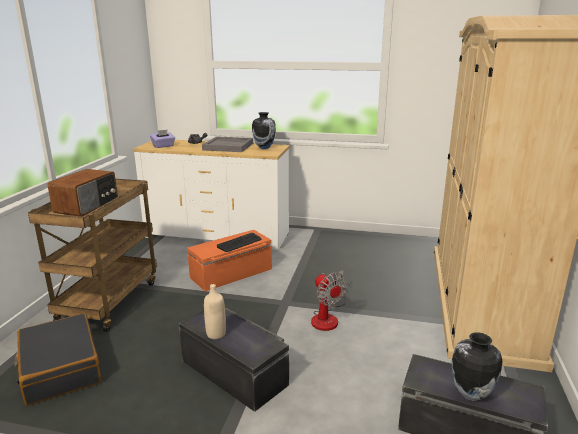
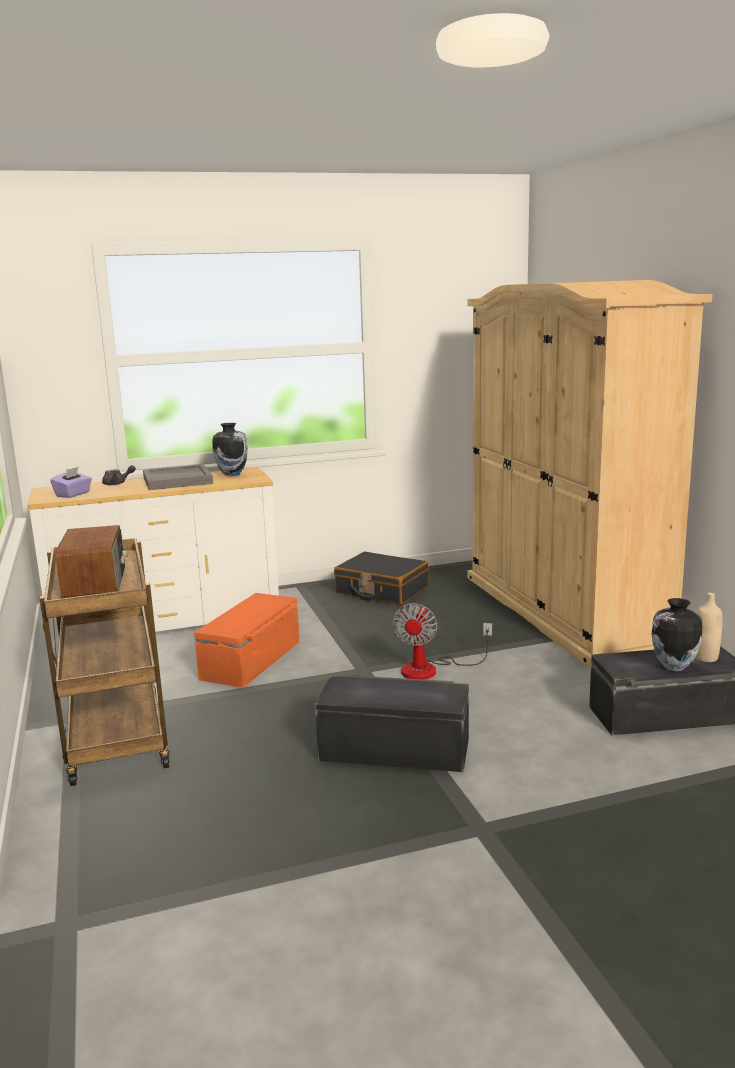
camera: 30 degrees left, 5 degrees down
(60, 368) = (161, 823): black suitcase -> black suitcase (381, 590)
(216, 334) = (376, 699): beige bottle -> beige bottle (705, 657)
(239, 243) = (261, 610): keyboard -> none
(327, 317) = (431, 669): fan -> fan turned 75 degrees clockwise

